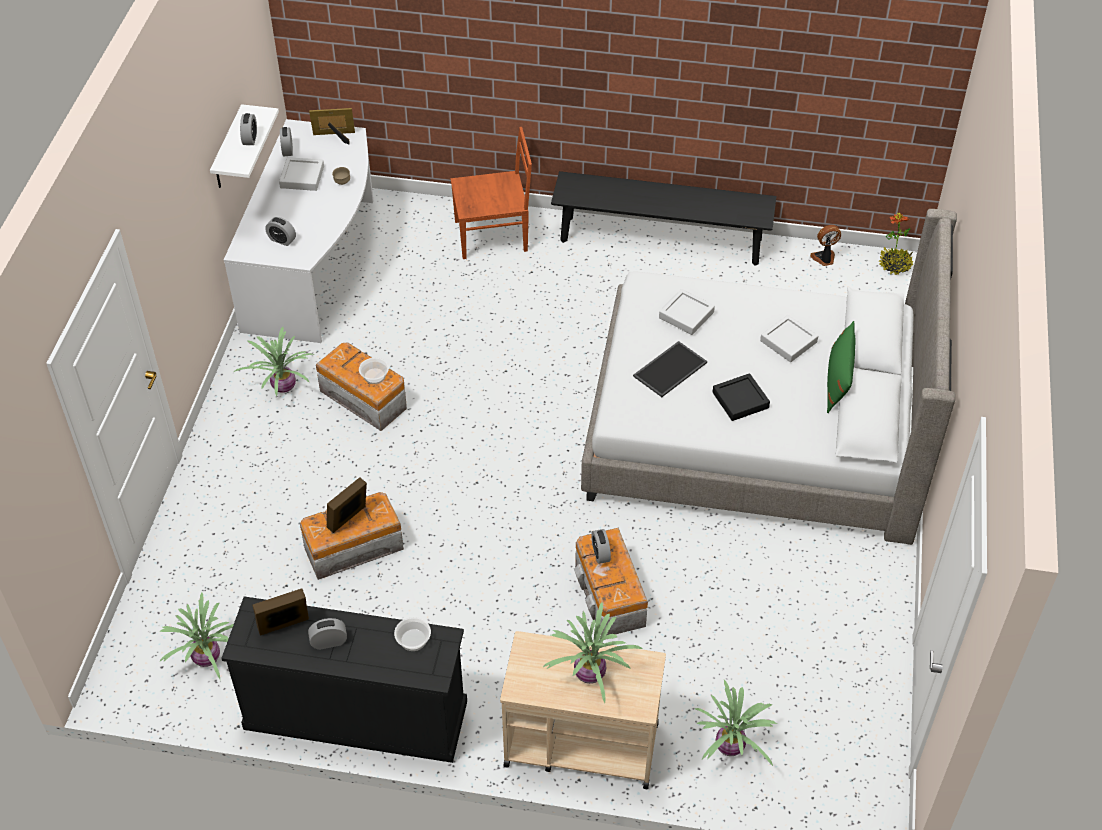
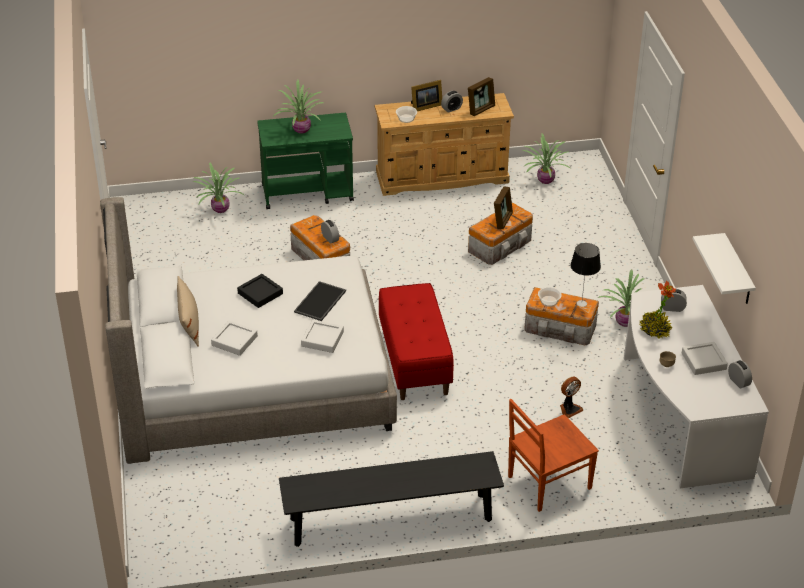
camera: 160 degrees right, 10 degrees down
(250, 139) = (718, 261): alarm clock -> none
(335, 136) = (709, 405): picture frame -> picture frame (425, 106)
(339, 363) = (581, 303): none -> table lamp
(354, 715) = (443, 177): black dresser -> beige dresser
(557, 402) = (414, 361): none -> red bench
(580, 744) = (308, 193): beige cart -> green cart
(824, 258) = (228, 542): fan -> fan (569, 409)
(838, 380) = (189, 324): green pillow -> beige pillow
(894, 265) = (157, 552): potted plant -> potted plant (655, 330)

